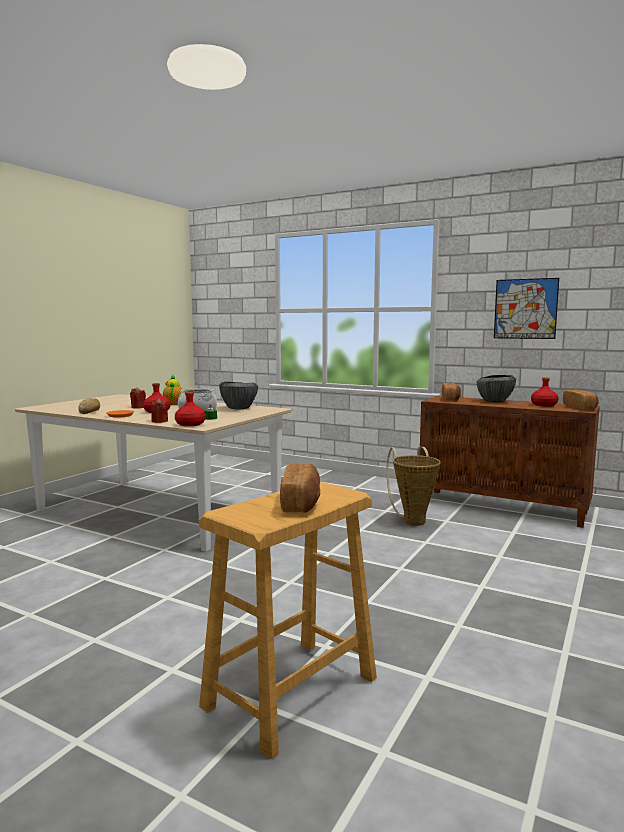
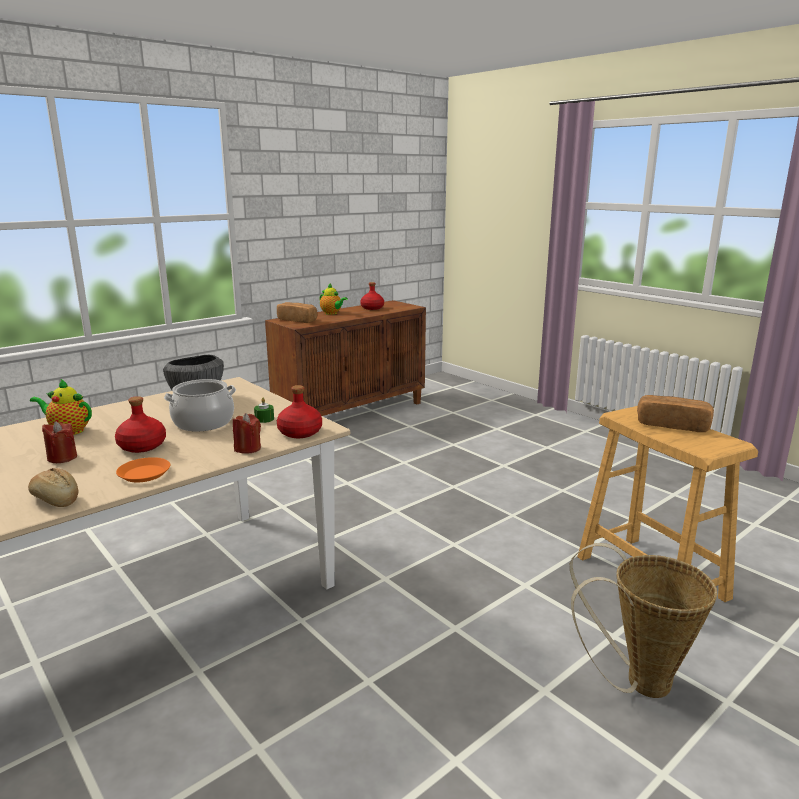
camera: 70 degrees left, 10 degrees up
(413, 520) = (346, 454): basket -> basket (637, 681)
(494, 401) = (332, 313): bowl -> teapot
(525, 309) = (319, 214): picture -> none
(580, 408) = (398, 305): bread -> none

